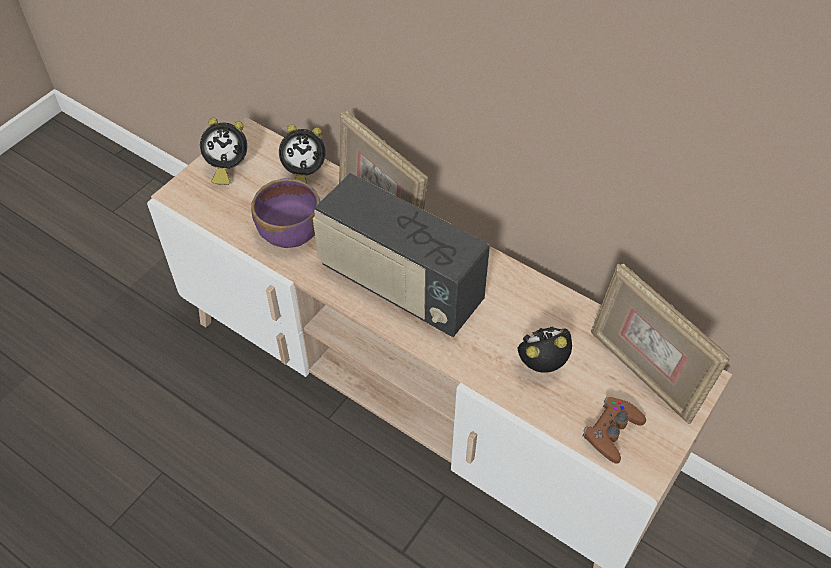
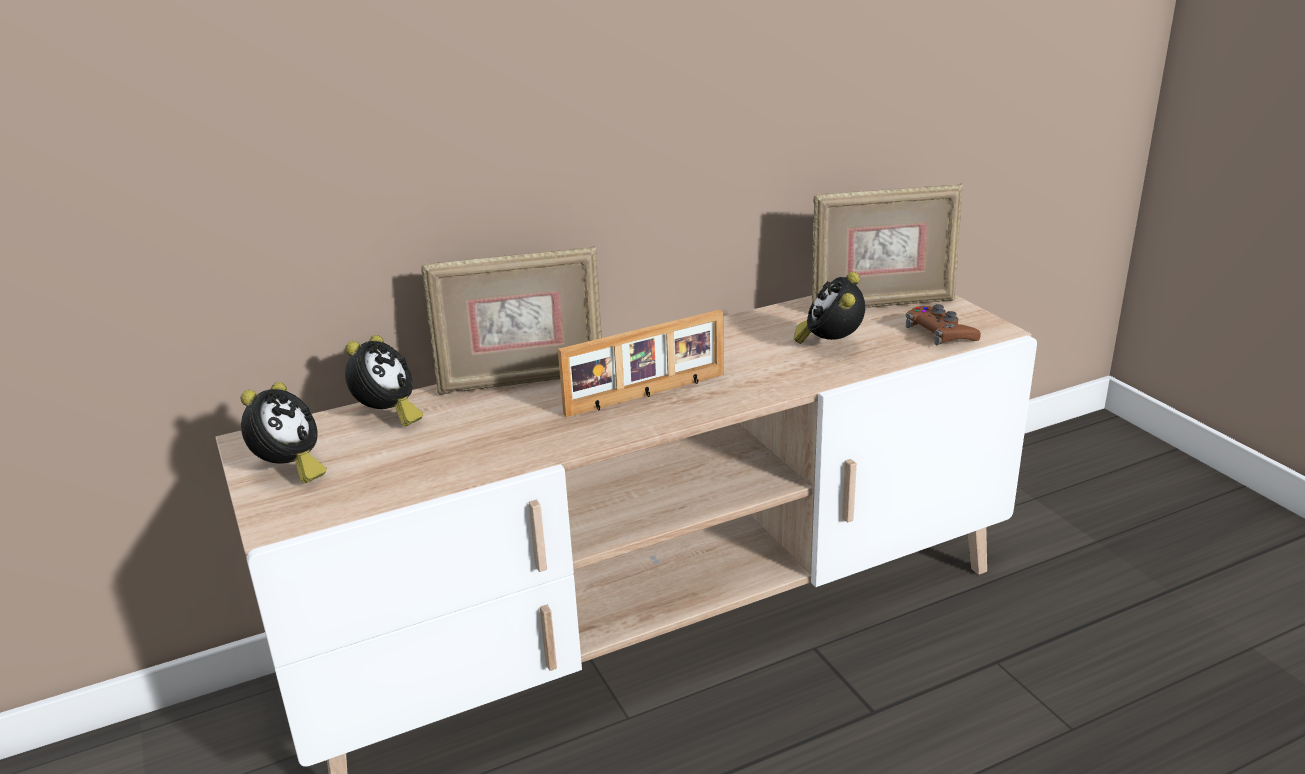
camera: 60 degrees left, 25 degrees down
(290, 233) = (476, 447): purple bowl -> none
(399, 286) = (647, 395): radio -> picture frame

